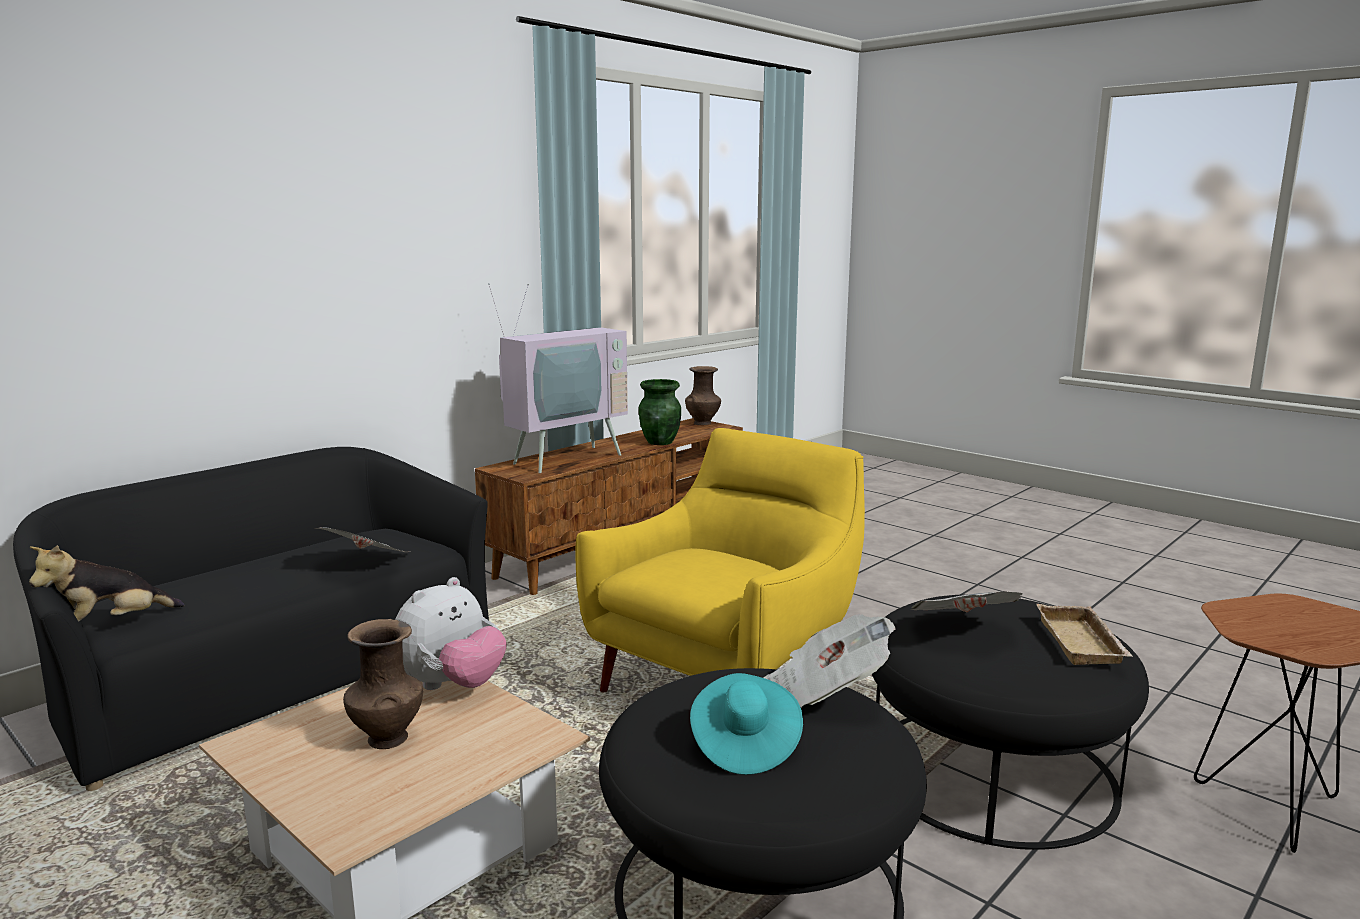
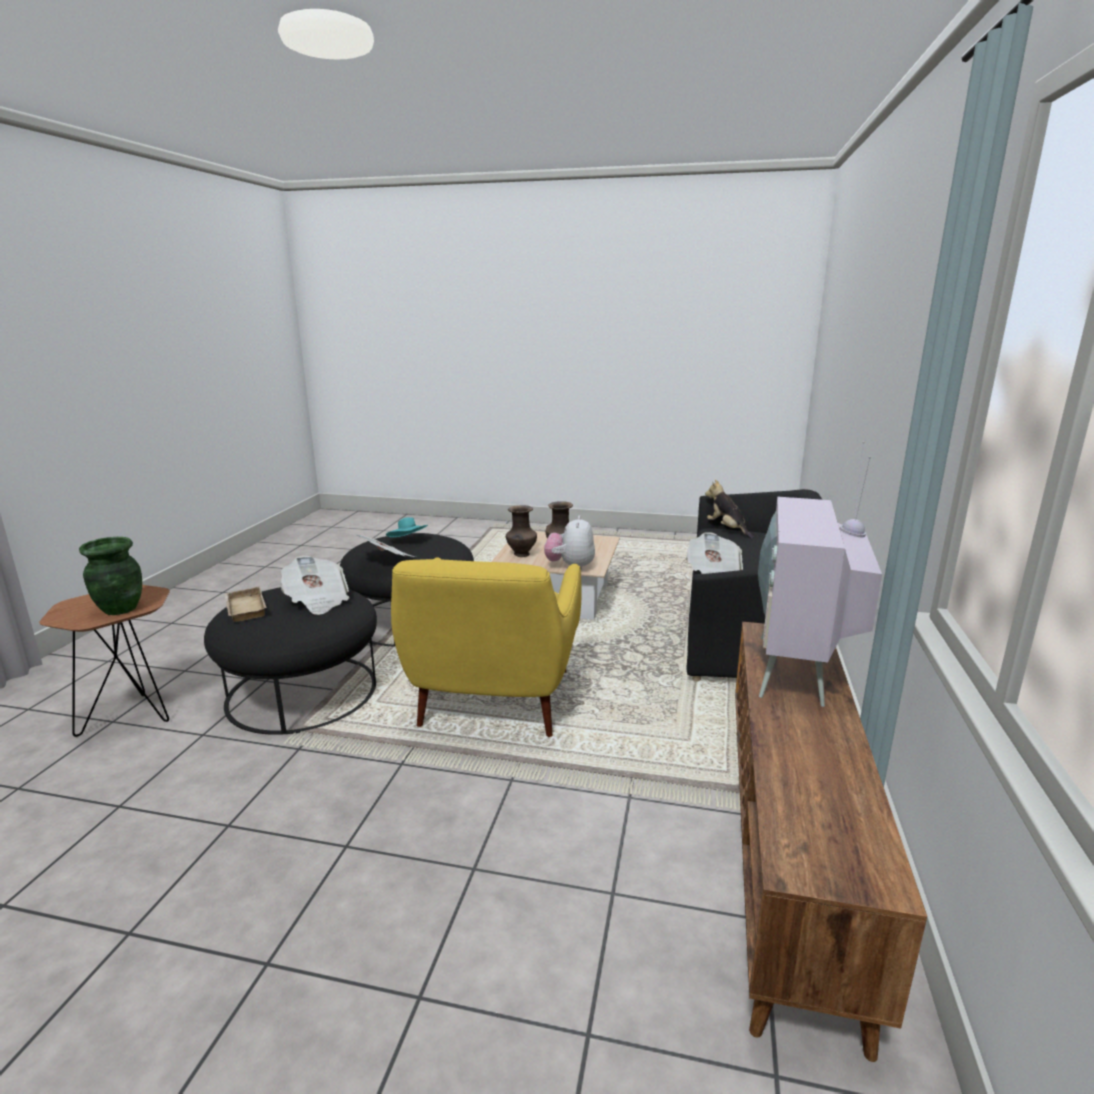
camera: 150 degrees right, 5 degrees up
(110, 626) = (727, 529): plush toy -> plush toy turned 45 degrees counterclockwise
(660, 442) = (779, 752): green vase -> green vase (119, 609)
(703, 423) = (854, 878): brown vase -> brown vase (521, 555)

